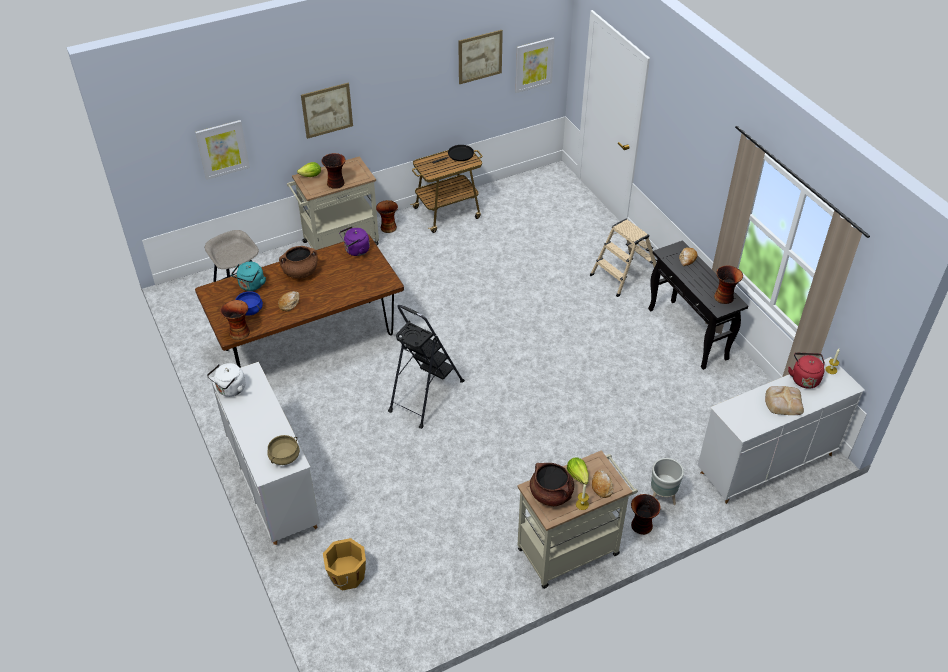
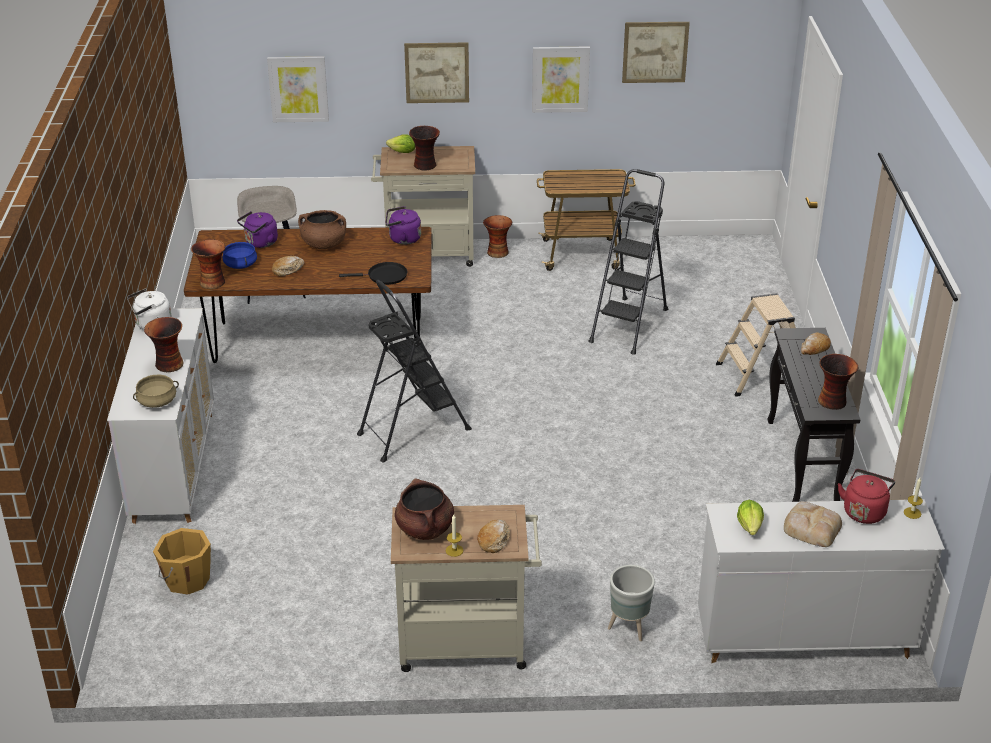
camera: 25 degrees right, 10 degrees down
(251, 286) = (260, 243): turquoise kettle -> purple kettle
(459, 155) = (605, 177): black frying pan -> black frying pan (384, 276)
(515, 260) = (629, 324): none -> step ladder
(534, 64) = (735, 82): picture -> picture (560, 79)
(578, 475) = (474, 520): lettuce -> lettuce (750, 526)
(641, 526) = (578, 649): vase -> vase (168, 365)

